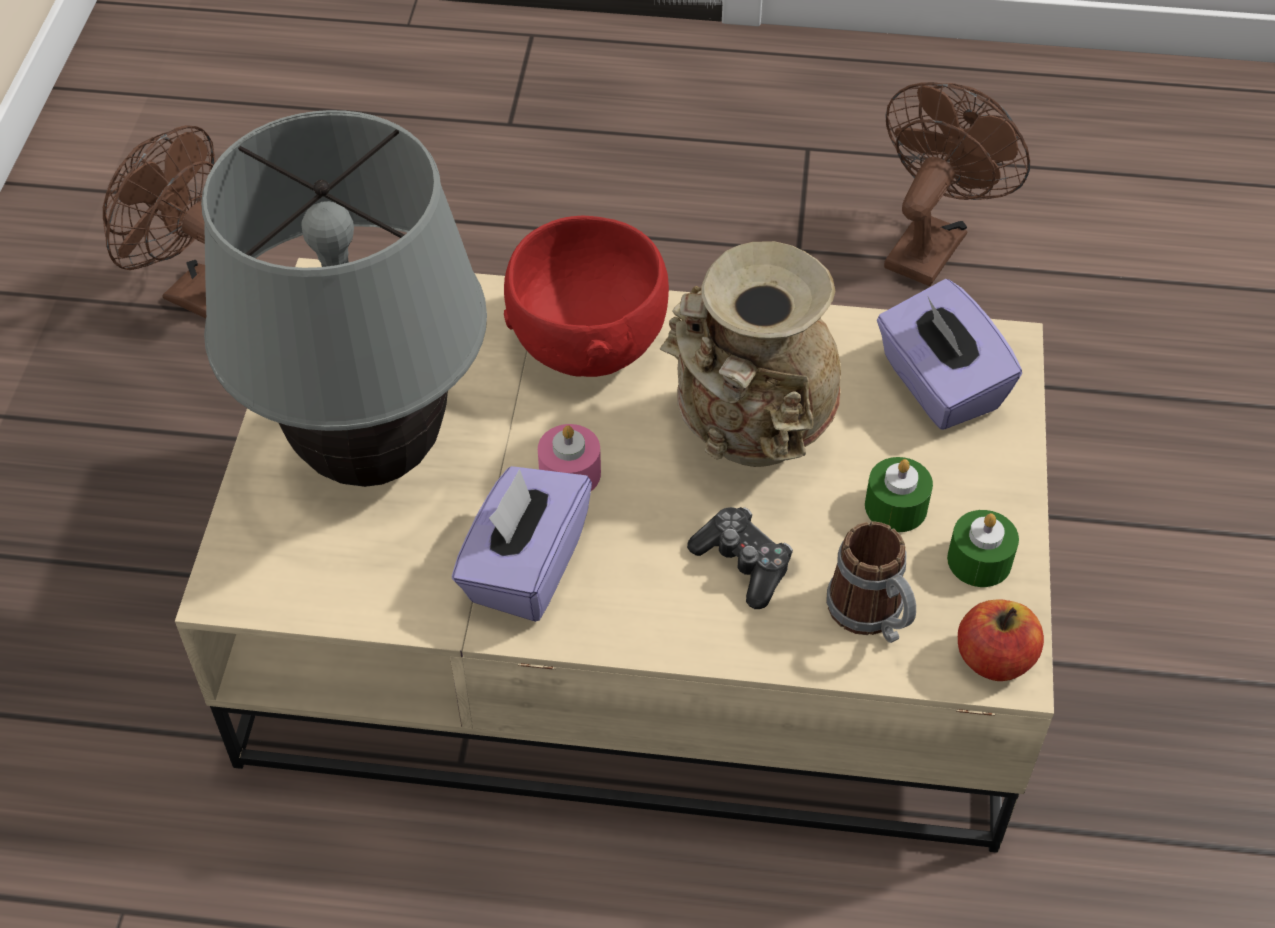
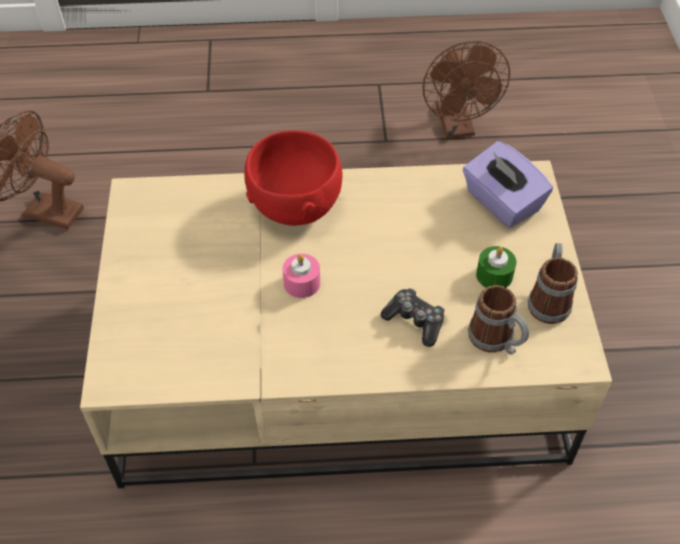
camera: 10 degrees left, 0 degrees up
(374, 456) = (182, 289): grey table lamp -> none
(525, 567) = (287, 342): purple tissue box -> none
(749, 441) = (401, 249): beige vase -> none
(930, 242) = (457, 127): brown fan -> brown fan turned 150 degrees clockwise
(979, 560) = (548, 299): green candle -> mug
(994, 659) = (571, 355): apple -> none

